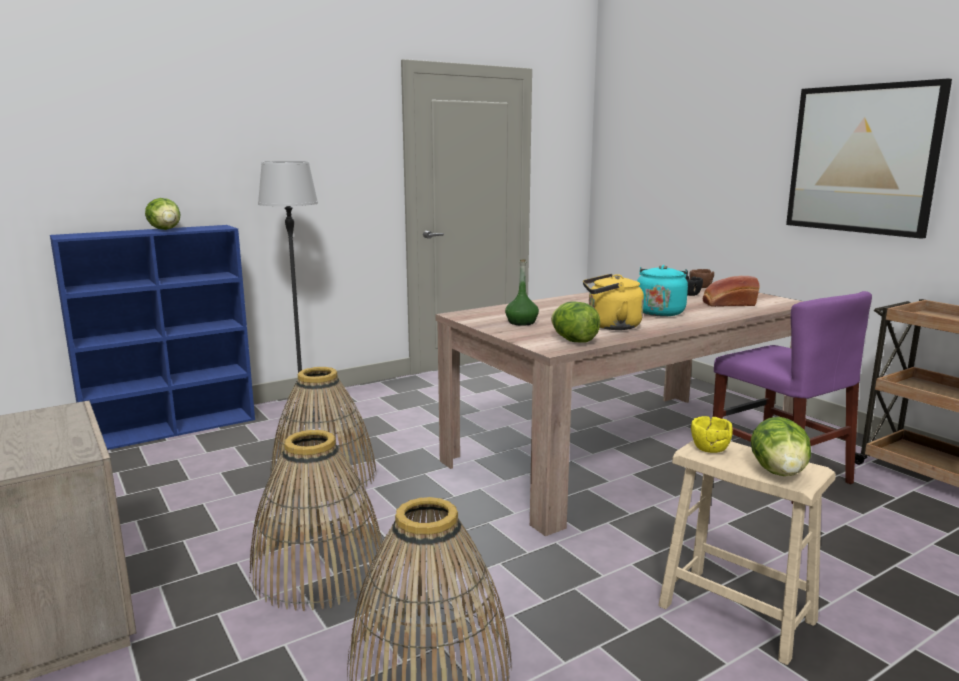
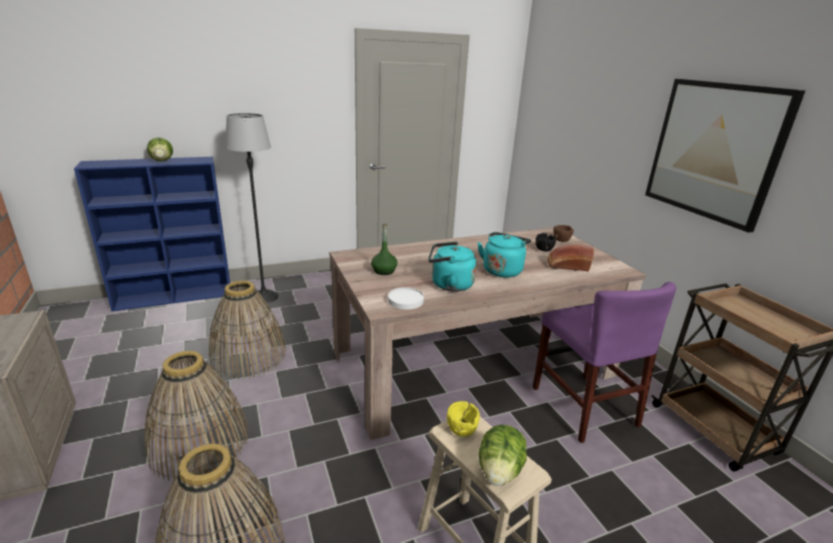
camera: 10 degrees right, 10 degrees up
(574, 341) = (405, 300): lettuce -> white plate
(610, 326) = (449, 284): yellow kettle -> turquoise kettle

